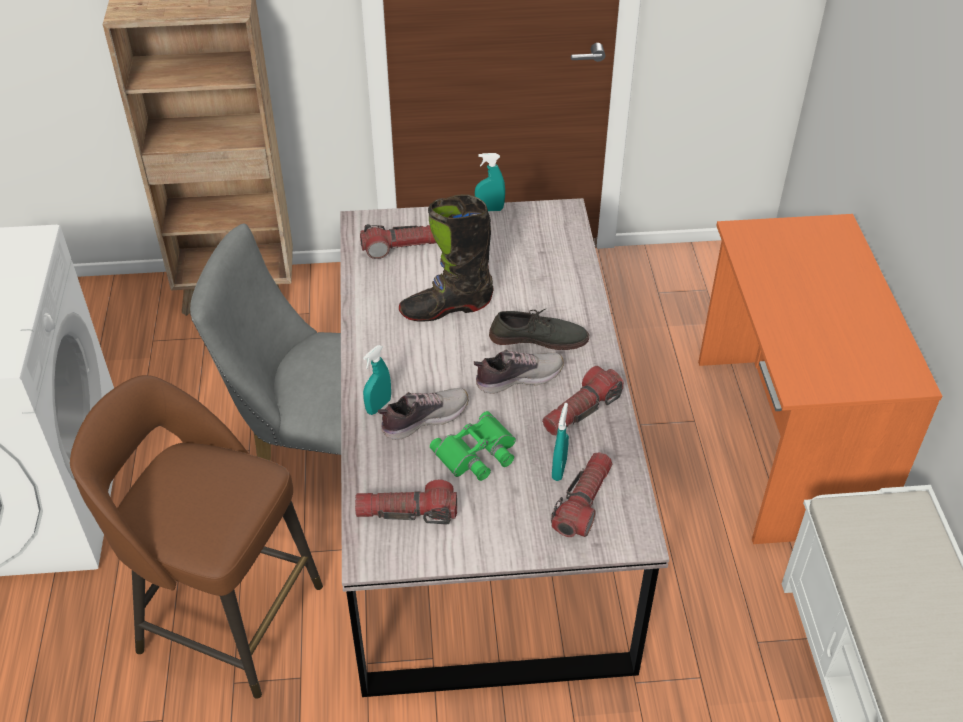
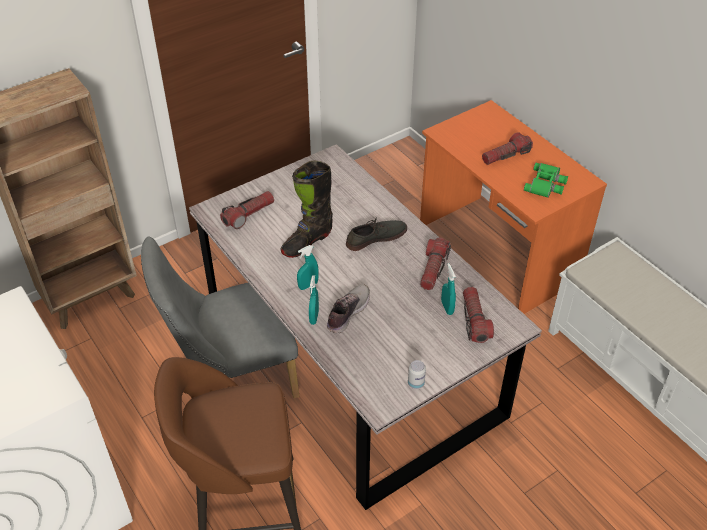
camera: 30 degrees left, 0 degrees up
(407, 512) = (382, 371): flashlight -> flashlight (506, 156)
(437, 549) = (416, 383): none -> can
(477, 454) = (395, 319): green binoculars -> green binoculars (546, 184)
(489, 209) = (285, 171): turquoise spray bottle -> turquoise spray bottle (308, 285)
(517, 377) = (382, 265): shoe -> none

